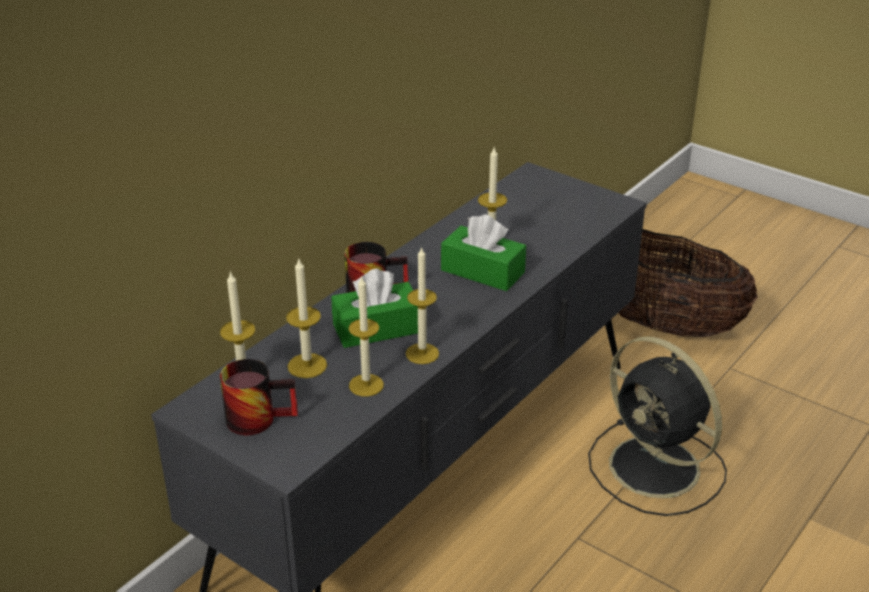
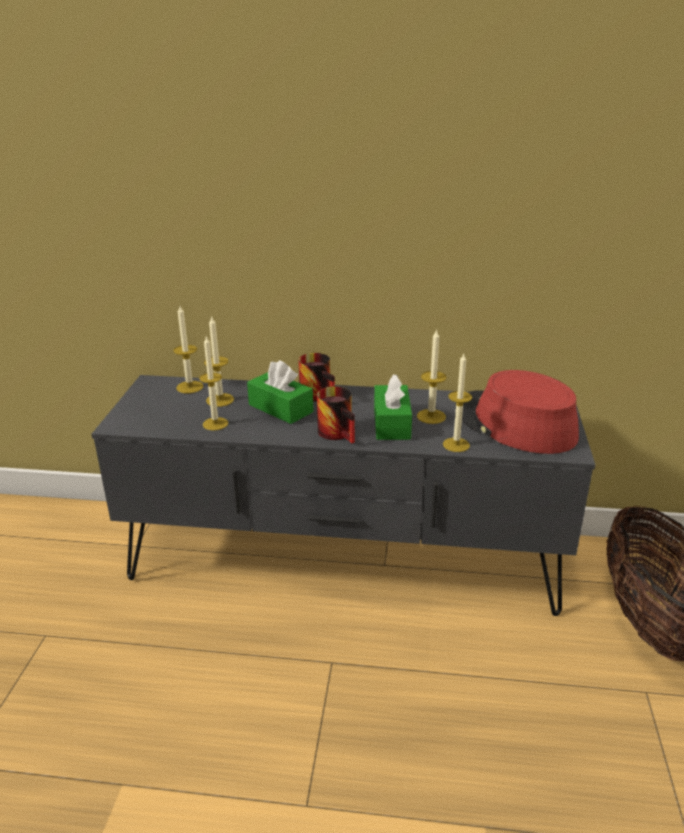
camera: 60 degrees right, 5 degrees down
(259, 416) = (158, 402): mug -> mug (340, 433)
(422, 353) = (267, 431): candle -> candle (456, 445)
(548, 209) = (514, 424): none -> red hat
(657, 469) = (452, 684): black fan -> none

